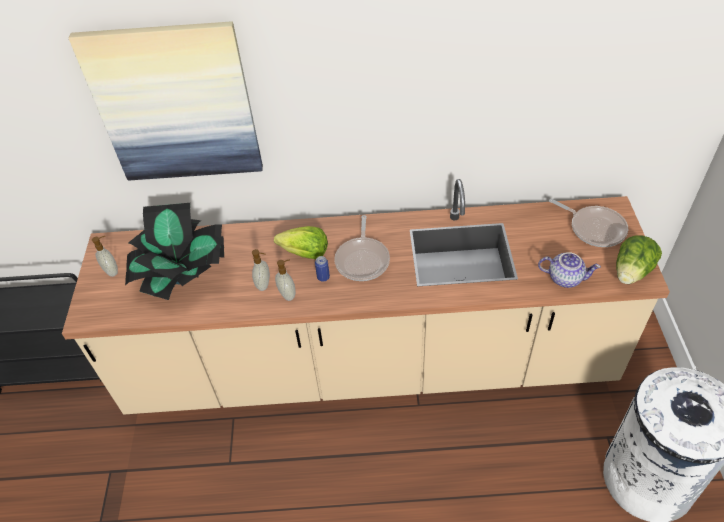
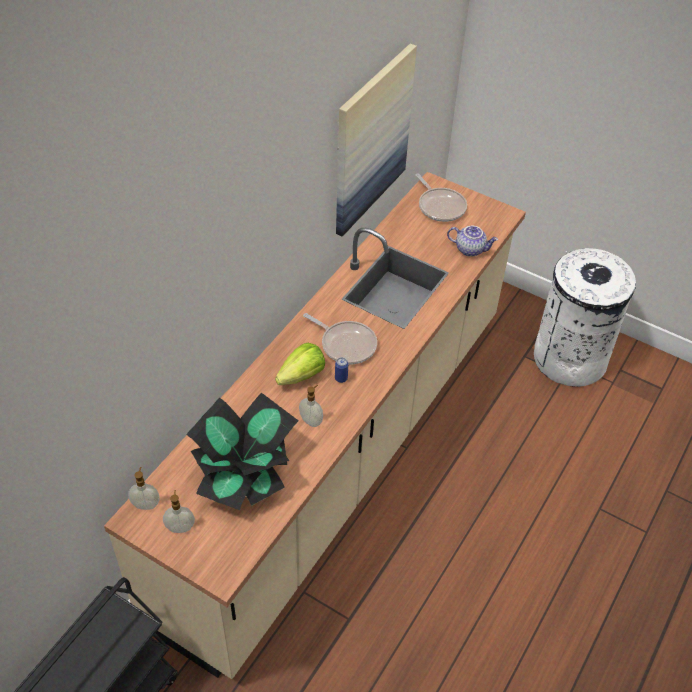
camera: 60 degrees left, 0 degrees up
(176, 105) = (173, 311): picture -> picture (371, 140)
(288, 294) = (338, 410): soap dispenser -> soap dispenser (146, 504)
(565, 278) = (470, 249): teapot -> teapot turned 60 degrees clockwise
(594, 228) = (440, 206): frying pan -> frying pan turned 75 degrees clockwise
(631, 272) = (495, 216): lettuce -> none

